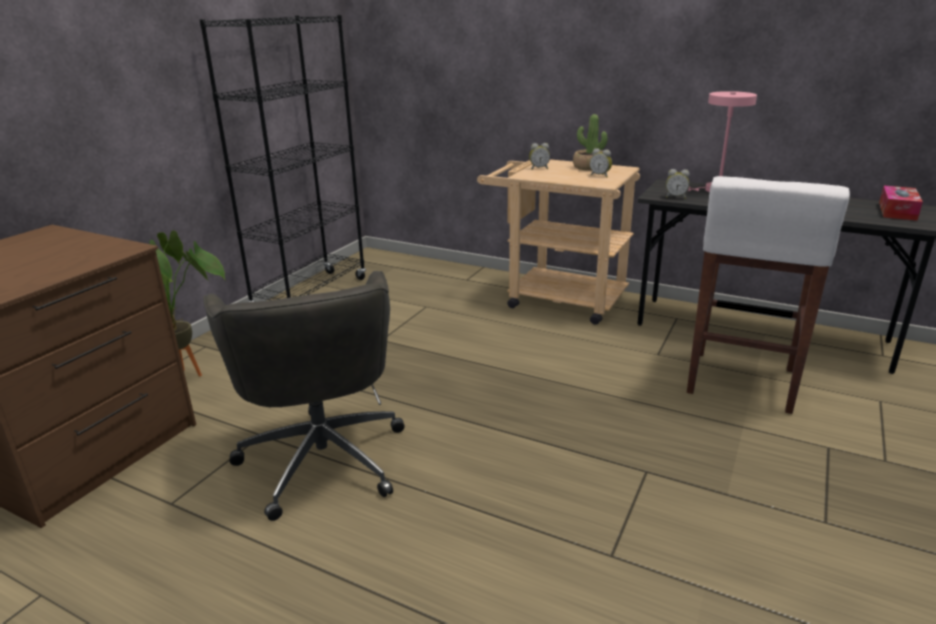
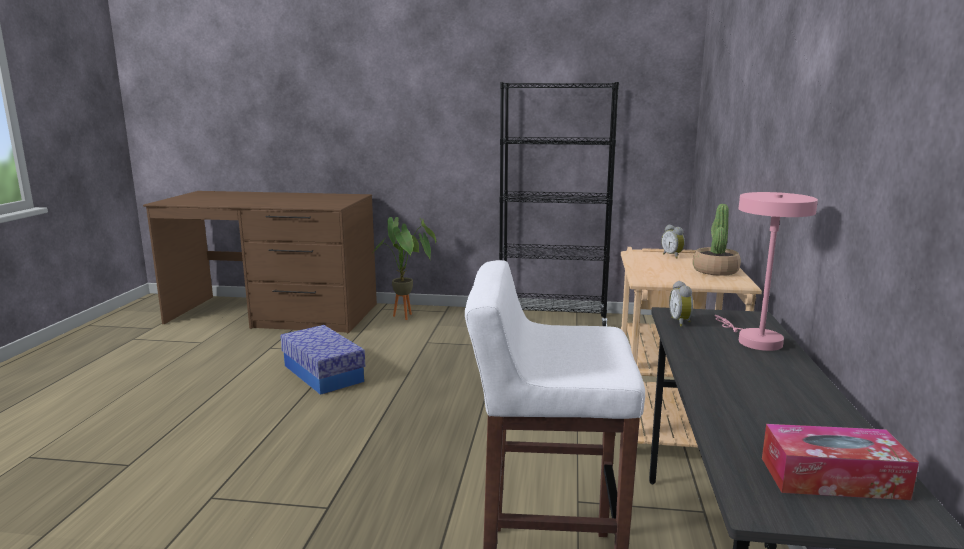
camera: 70 degrees right, 10 degrees down
(323, 456) = (323, 373): grey office chair -> storage box
(600, 176) = (679, 276): alarm clock -> none

